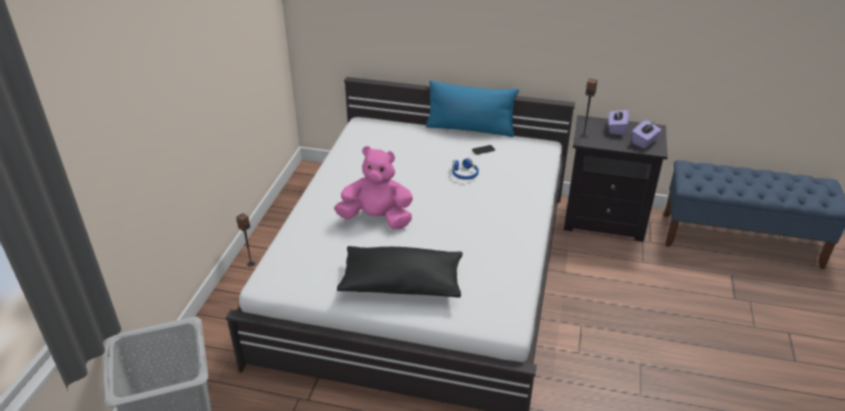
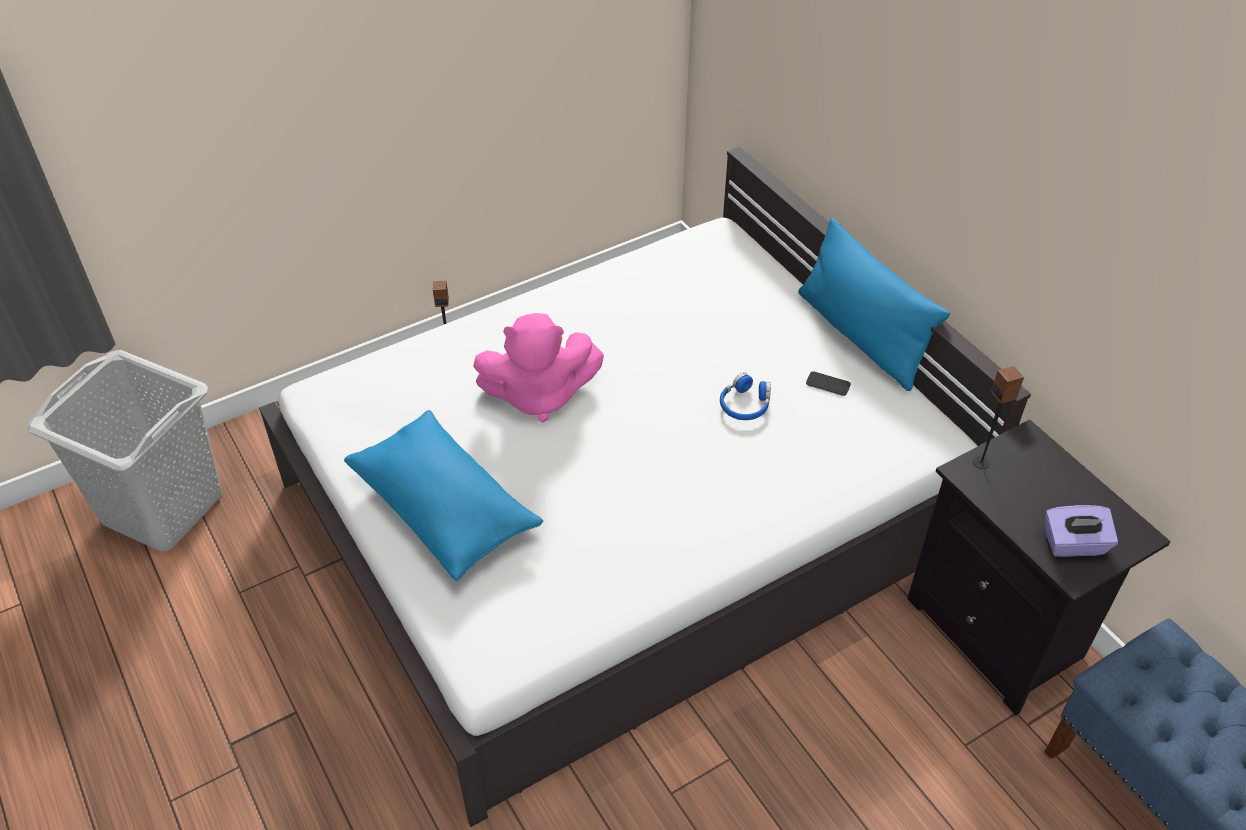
camera: 45 degrees right, 10 degrees up
(377, 219) = (539, 395): pink plush toy -> pink plush toy turned 120 degrees clockwise
(402, 284) = (444, 509): black pillow -> blue pillow
(616, 129) = (1060, 488): purple tissue box -> none

